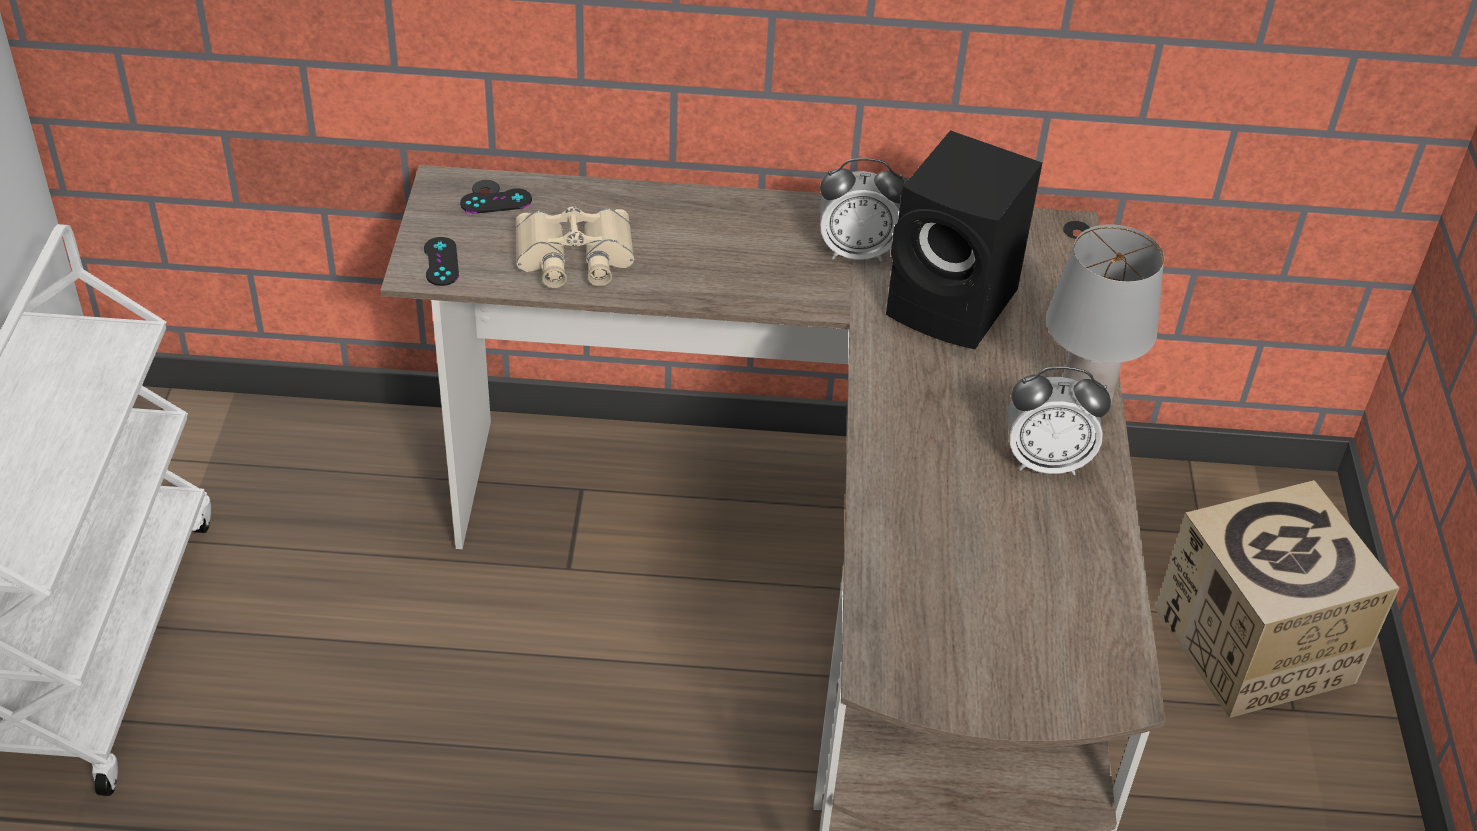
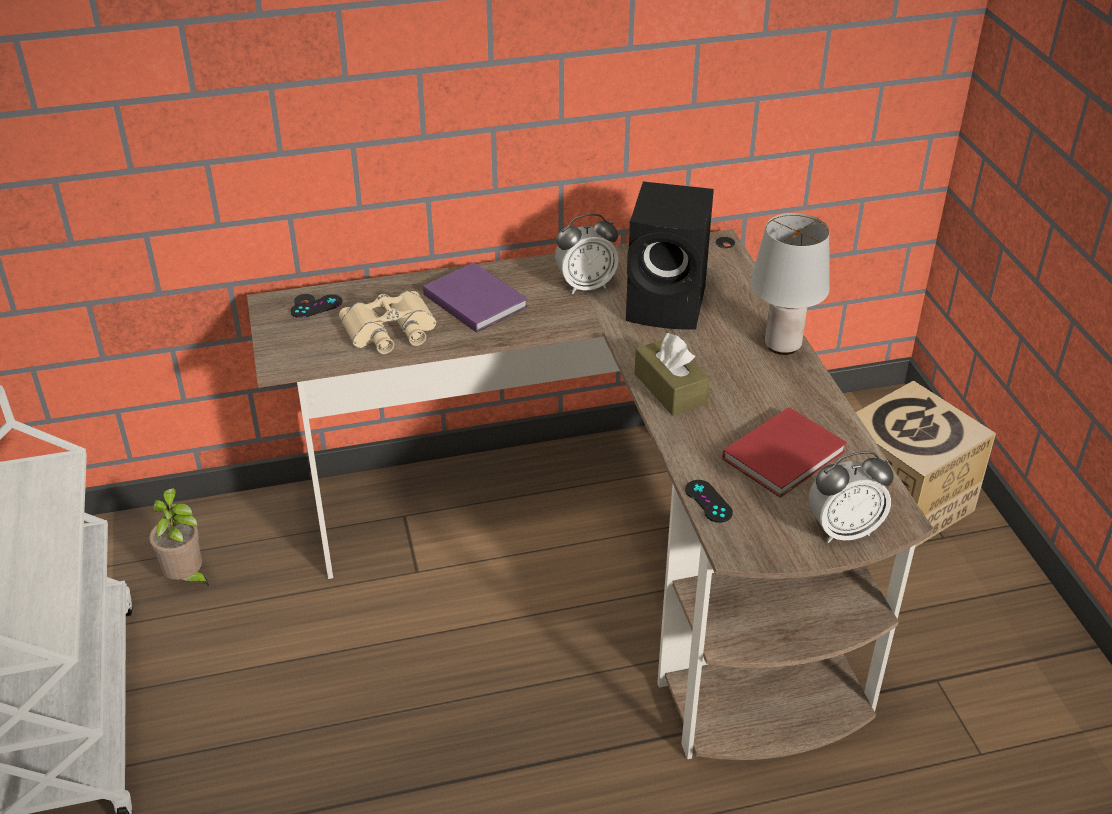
camera: 15 degrees left, 5 degrees down
(287, 503) = (187, 579): none -> potted plant
(441, 262) = (294, 354): black game controller -> black game controller (708, 501)
(701, 237) = (475, 299): none -> purple book
(900, 427) = (670, 389): none -> brown tissue box
(1013, 562) = (787, 455): none -> red book
(1046, 461) = (776, 388): alarm clock -> alarm clock (843, 530)

